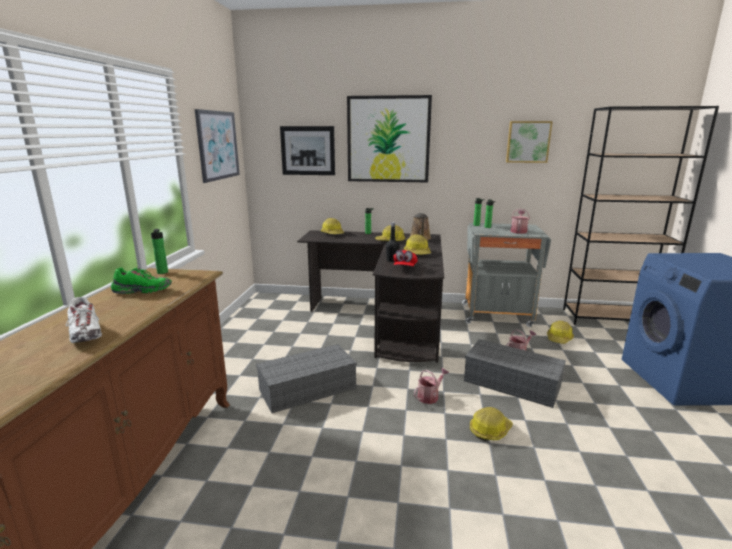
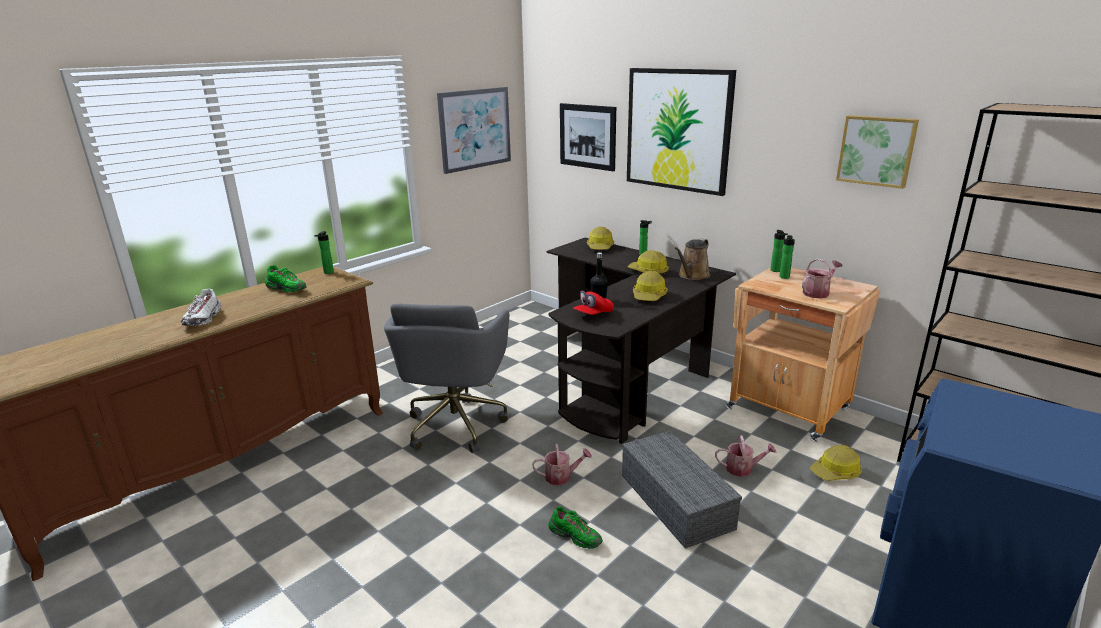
camera: 35 degrees right, 5 degrees up
(306, 390) = (456, 424): grey storage box -> grey office chair
(489, 430) = (575, 537): hard hat -> green shoe
(497, 315) = (789, 410): grey cart -> brown cart

